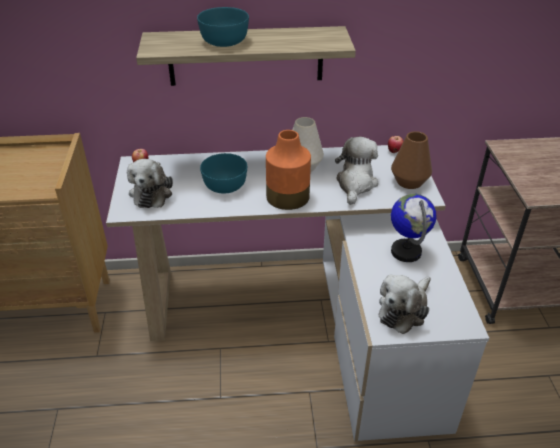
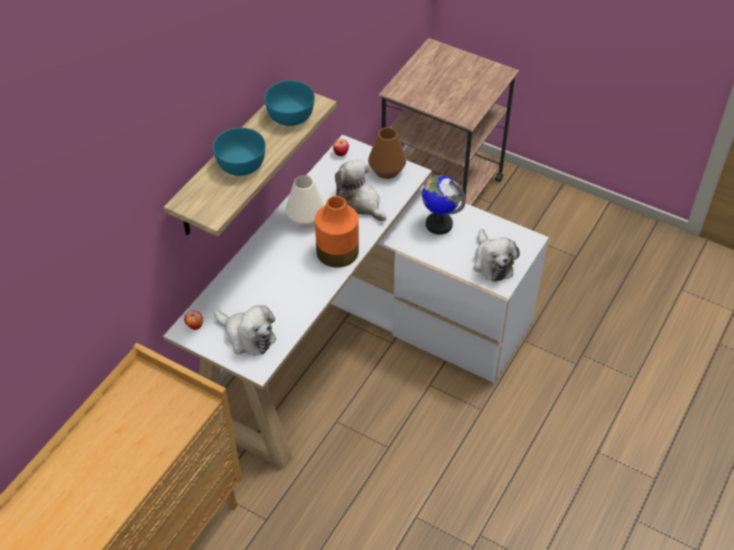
camera: 55 degrees left, 10 degrees up
(225, 185) = (284, 282): turquoise bowl -> turquoise bowl (291, 115)

